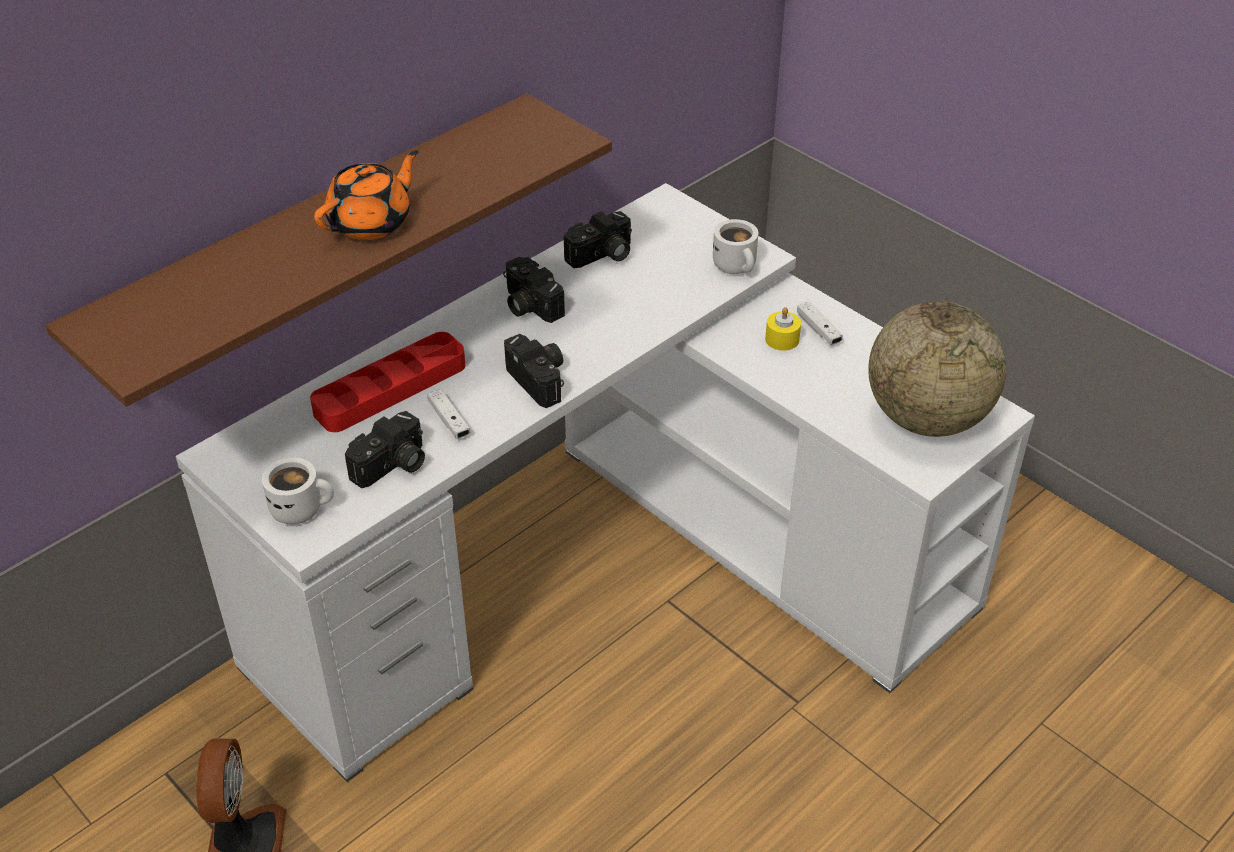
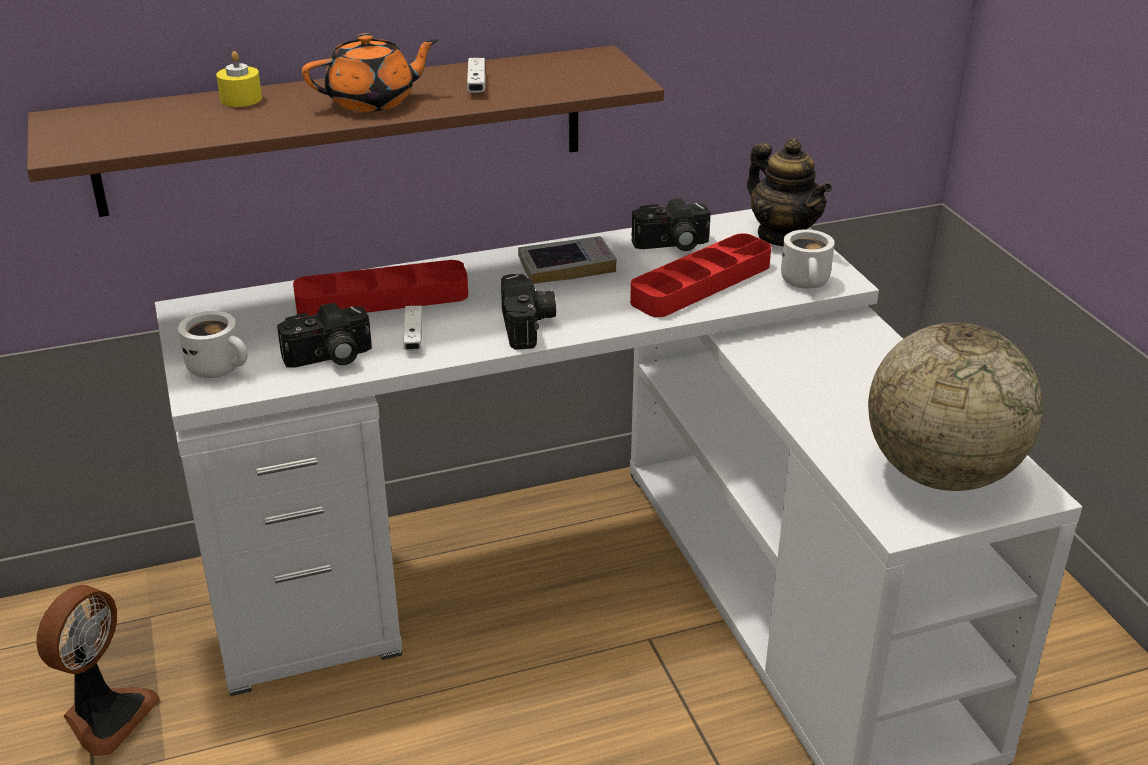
camera: 25 degrees right, 10 degrees down
(528, 305) = (566, 266): camera -> book
(653, 291) = (701, 283): none -> red tray
(688, 220) = (783, 236): none -> teapot
(782, 339) = (821, 362): yellow candle -> yellow candle (241, 99)
(818, 329) = (868, 363): white game controller -> white game controller (476, 84)

